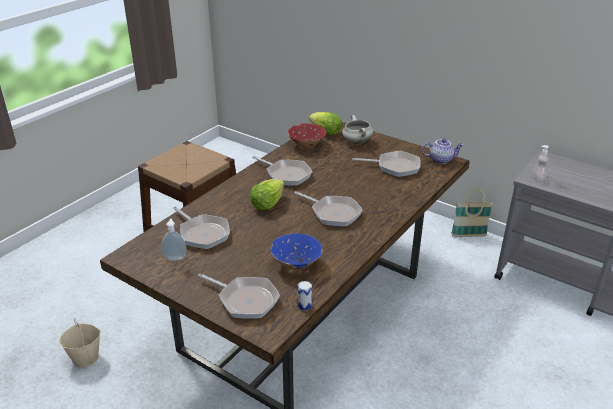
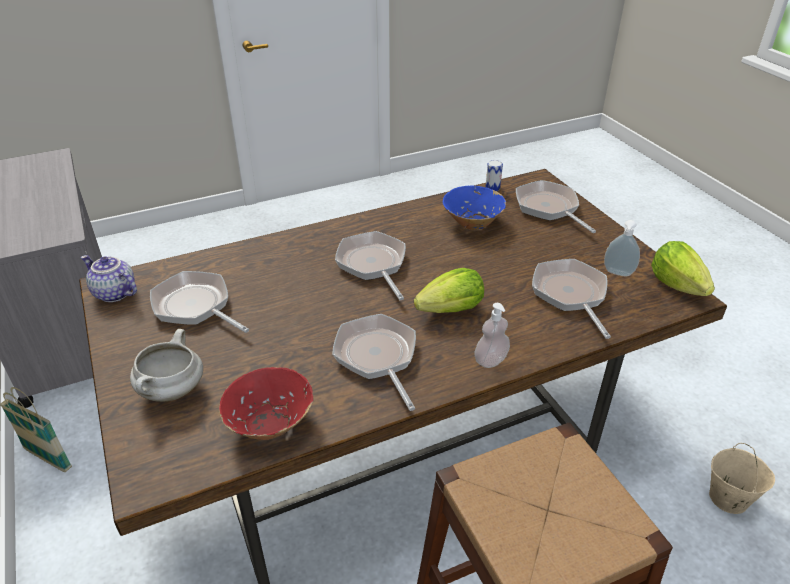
camera: 150 degrees left, 5 degrees up
(325, 132) = (189, 451): lettuce -> lettuce (677, 285)
(538, 178) = (54, 230): soap dispenser -> soap dispenser (490, 360)

